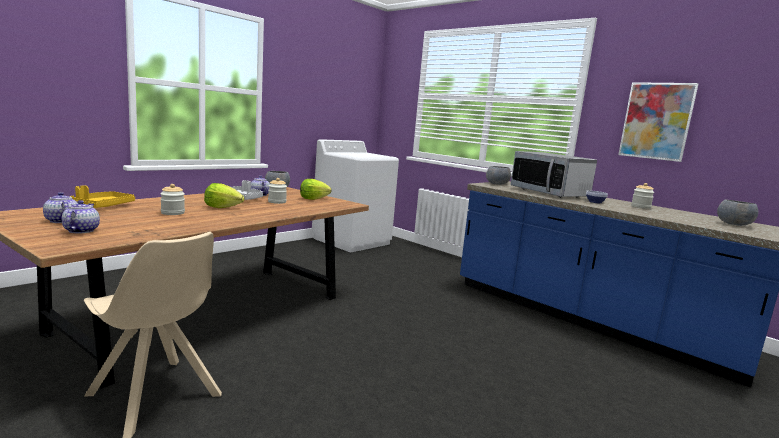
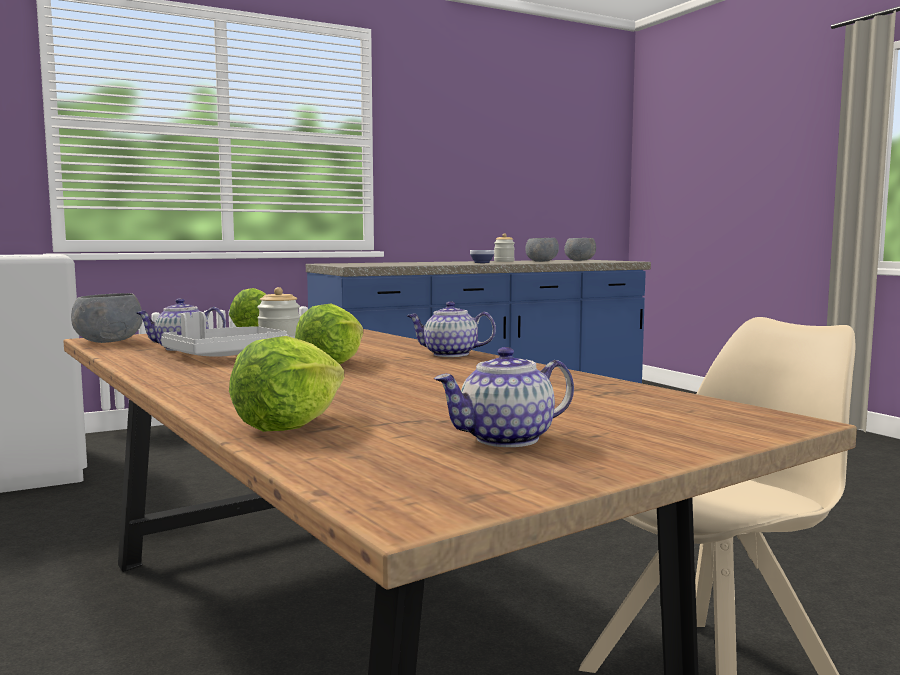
camera: 70 degrees left, 5 degrees down
(81, 230) = (612, 419): teapot -> teapot (450, 354)
(102, 206) = (289, 424): yellow tray -> lettuce
(172, 213) = (395, 382): jar -> none
(497, 184) = (347, 264): grey bowl -> grey bowl (541, 261)
(549, 193) = (422, 263): microwave -> none
(656, 121) = (455, 166): picture -> none

